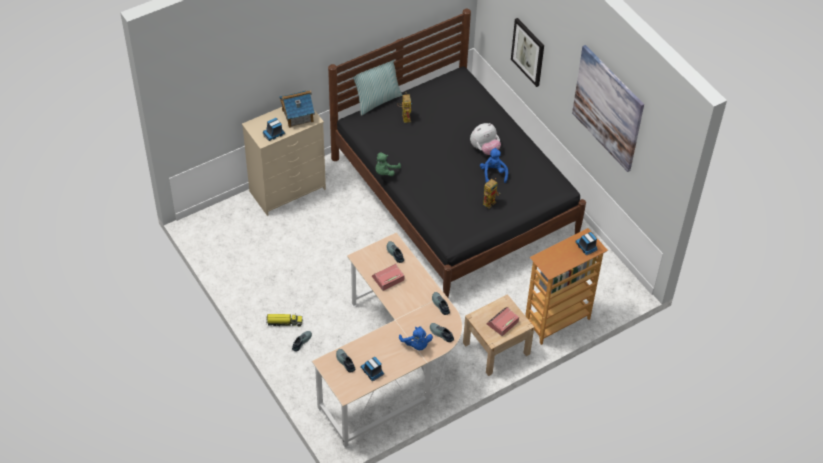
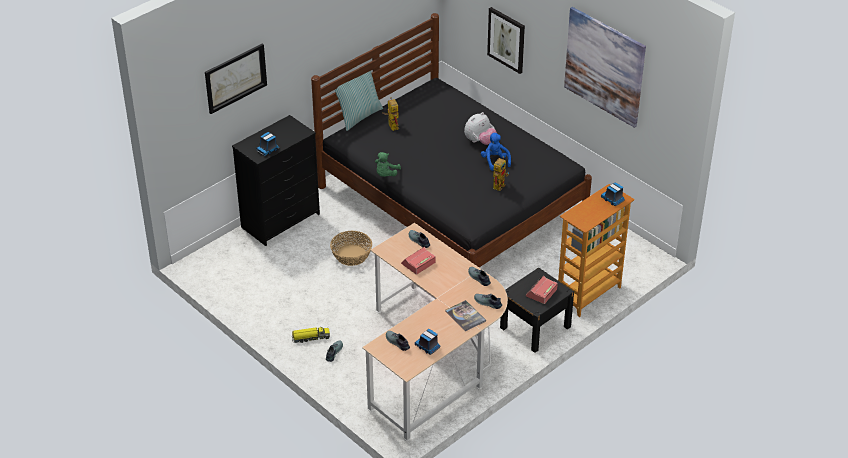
camera: 10 degrees left, 10 degrees down
(248, 66) = (235, 78): none -> picture
(288, 189) = (281, 220): beige dresser -> black dresser
(297, 115) = (287, 131): toy house -> none
(344, 239) = (352, 255): none -> basket
(416, 345) = (465, 316): blue plush toy -> book
(496, 348) = (535, 327): beige nightstand -> black nightstand

